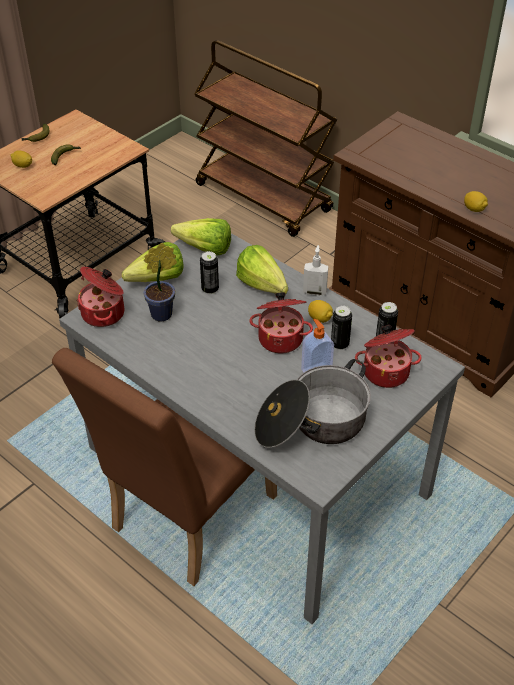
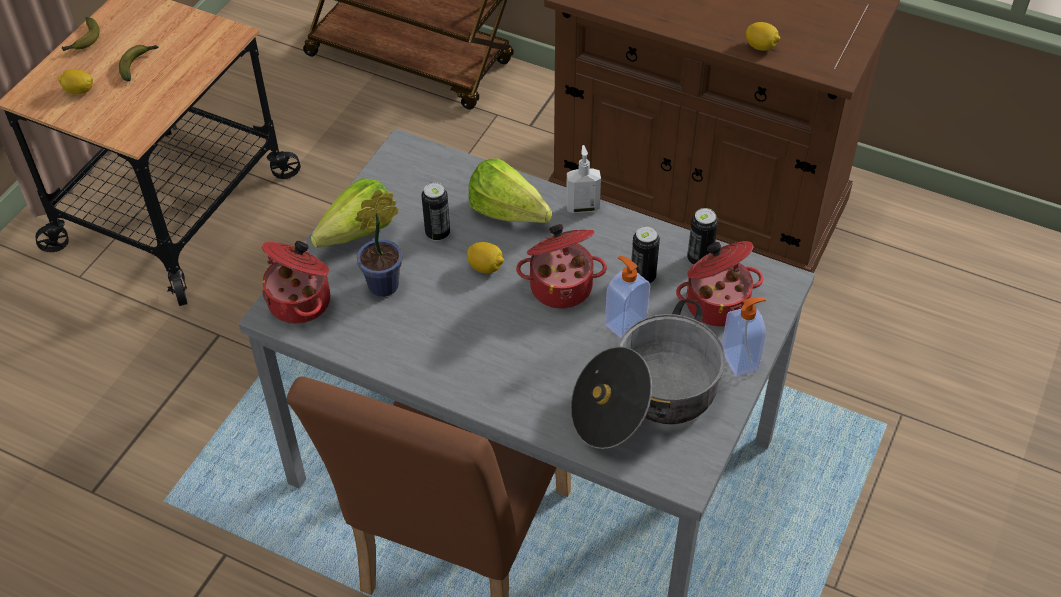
camera: 15 degrees left, 5 degrees up
(201, 247) = (401, 173): lettuce -> none
(320, 318) = (603, 245): lemon -> lemon (485, 267)
(389, 412) = (741, 360): none -> soap dispenser

